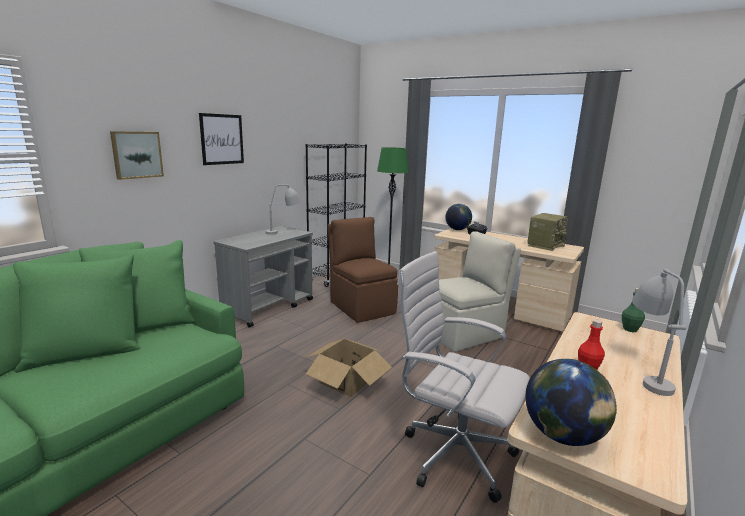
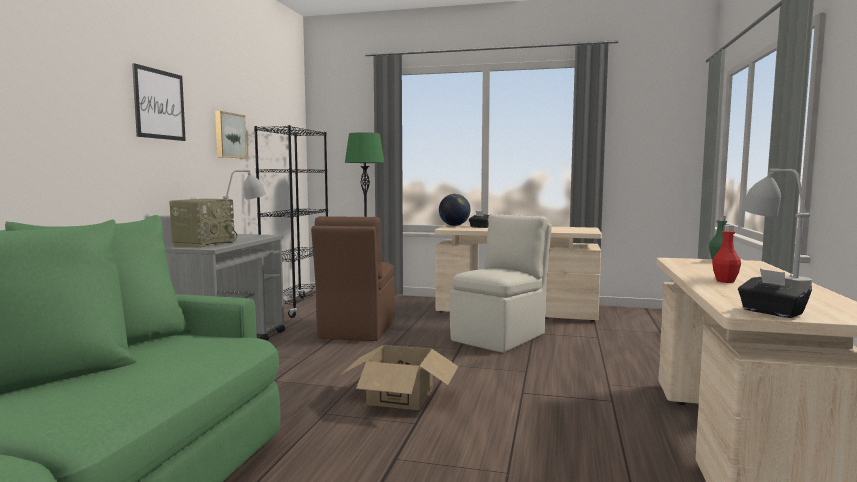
camera: 20 degrees left, 10 degrees down
(136, 154) = (52, 108): picture -> picture (229, 135)
(361, 307) = (356, 330): brown chair -> brown chair turned 120 degrees counterclockwise
(452, 454) = (581, 435): white office chair -> none
(545, 245) = (560, 228): radio -> radio (204, 244)
(562, 436) = (771, 312): globe -> black tissue box

